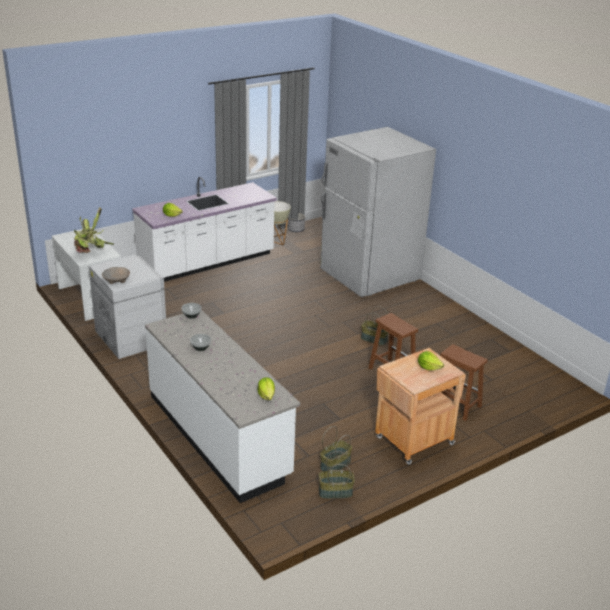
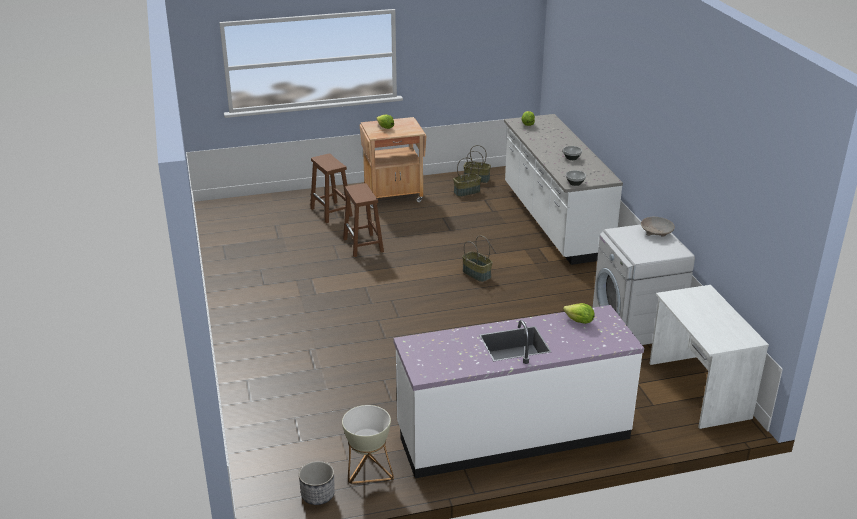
camera: 160 degrees left, 0 degrees up
(91, 253) = (698, 302): potted plant -> none
(370, 275) = (277, 366): white fridge -> none
(373, 339) = (353, 277): basket -> basket (477, 274)

